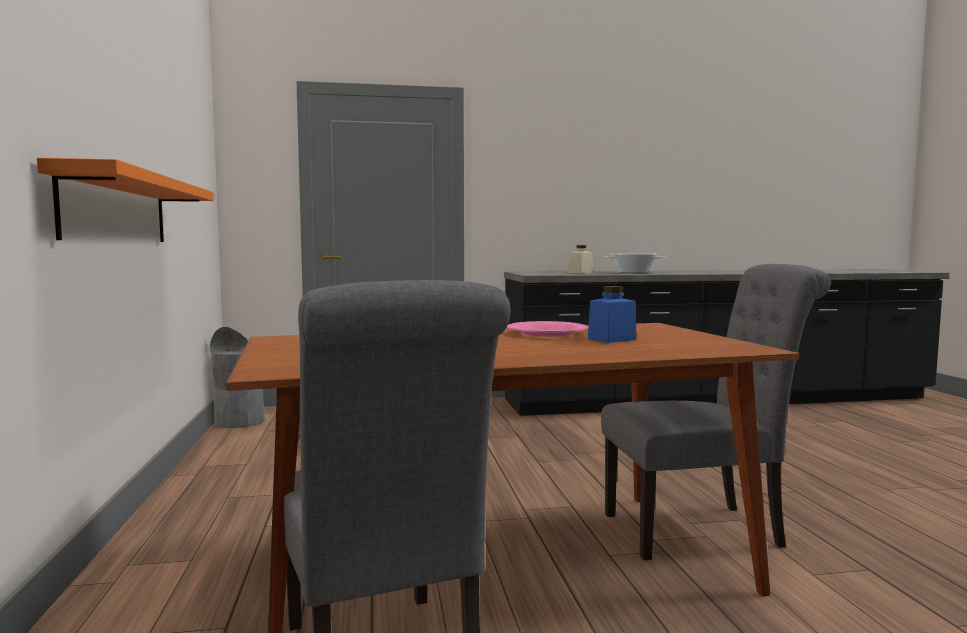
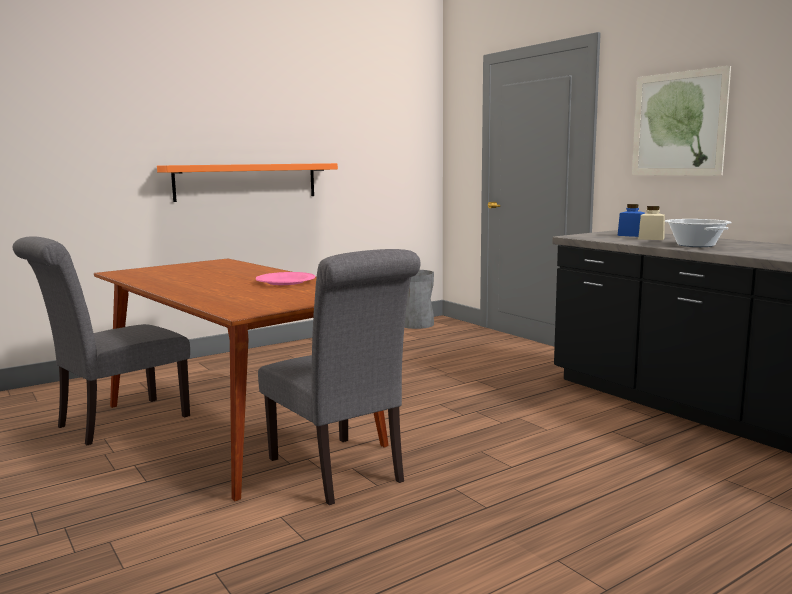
camera: 65 degrees right, 5 degrees up
(550, 180) = (678, 124): none -> picture
(611, 339) = (265, 291): blue jar -> blue jar (631, 235)

